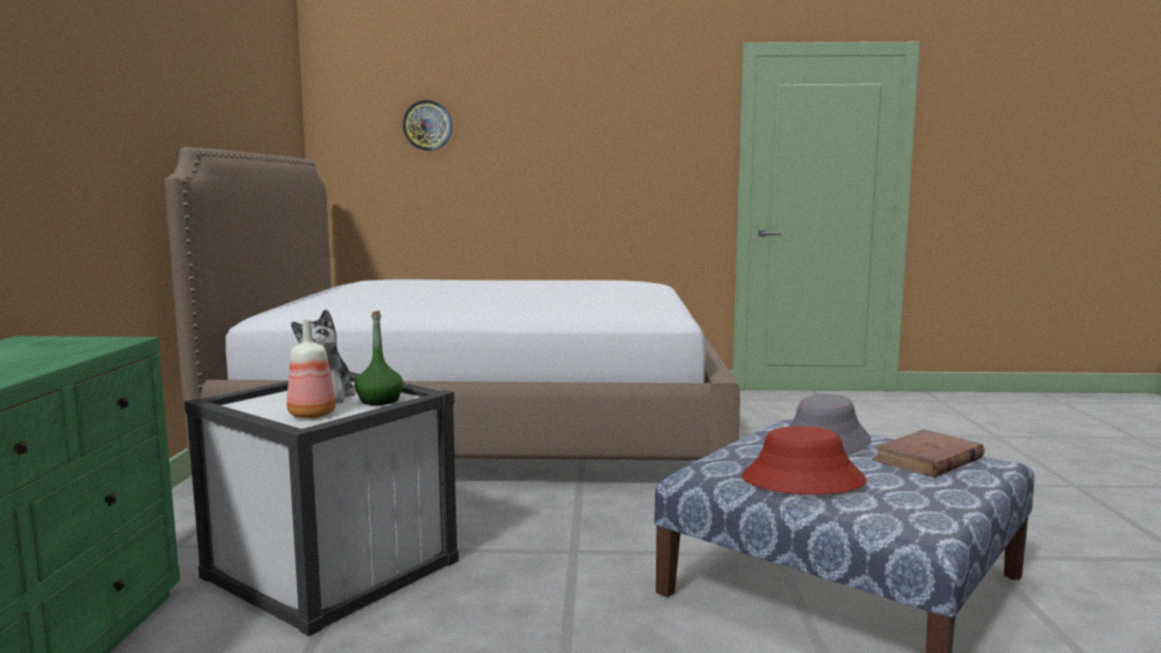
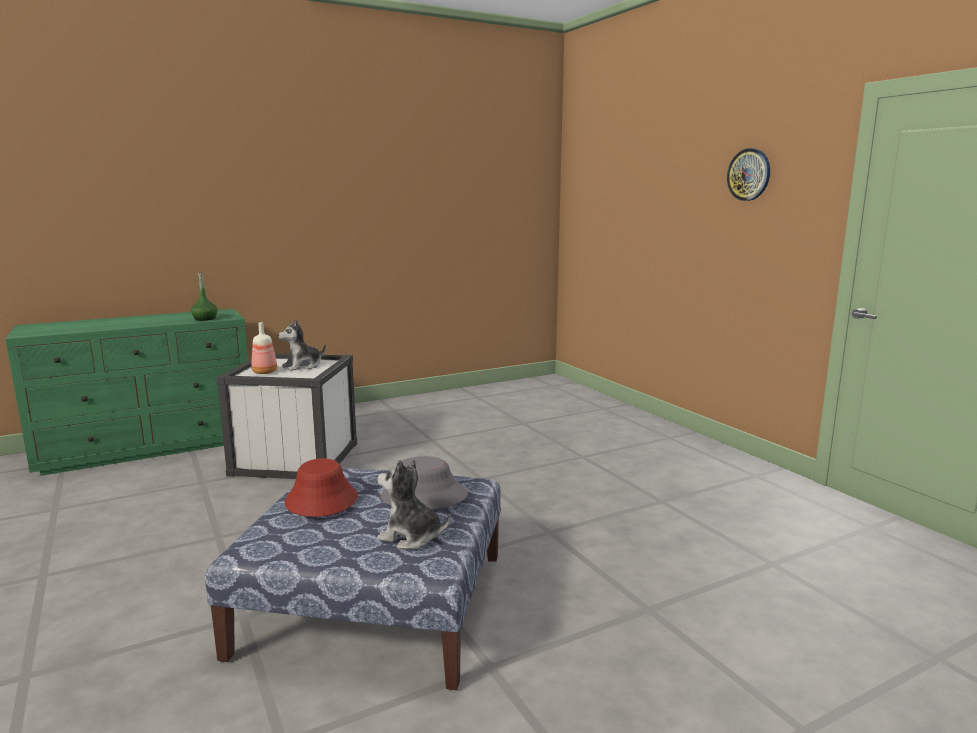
camera: 60 degrees right, 5 degrees up
(379, 401) = (300, 375): green bottle -> green bottle (205, 319)
(427, 125) = (616, 185): wall clock -> wall clock (749, 174)
(485, 432) = (536, 431): bed -> none
(928, 459) = (411, 537): brown book -> plush toy

